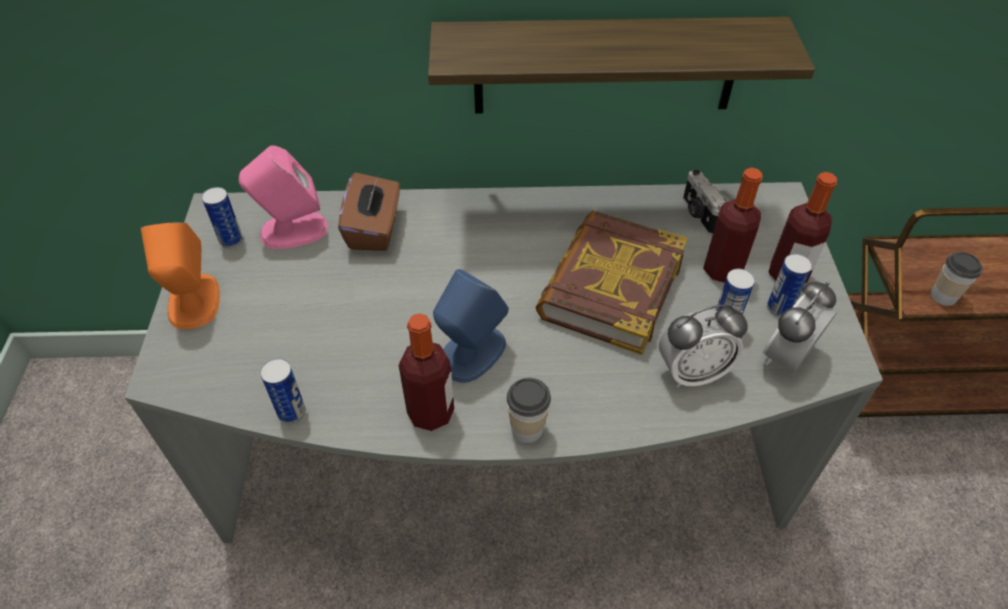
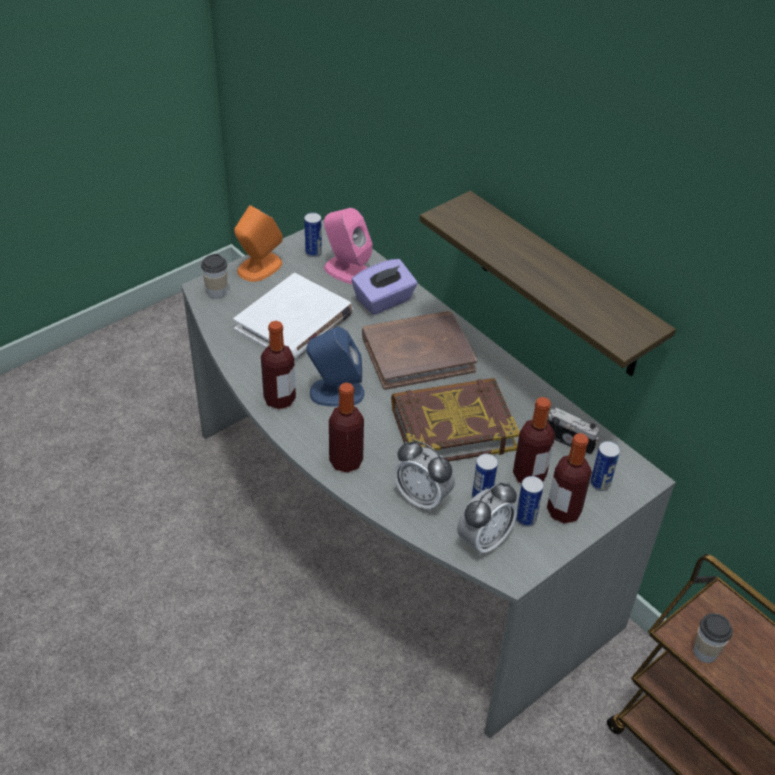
camera: 50 degrees right, 5 degrees down
(291, 412) = (228, 347): can -> can (600, 484)
(321, 324) = (294, 322): none -> white book
(374, 229) = (384, 301): brown tissue box -> purple tissue box
(480, 250) = (417, 353): none -> brown book
(527, 429) = (306, 444): cup -> cup (217, 292)
(585, 408) = (346, 461): none -> bottle
(699, 215) = (570, 440): camera -> camera turned 90 degrees clockwise
(787, 357) = (484, 540): alarm clock -> alarm clock turned 135 degrees clockwise

